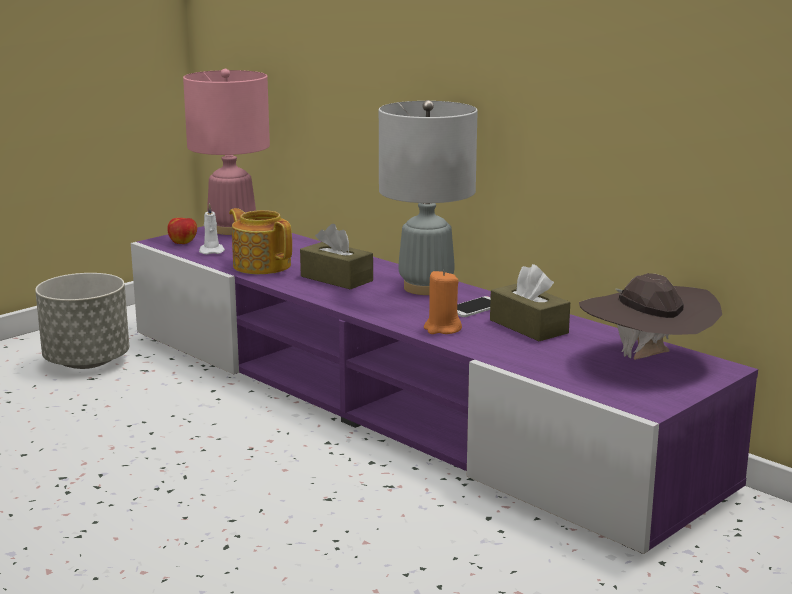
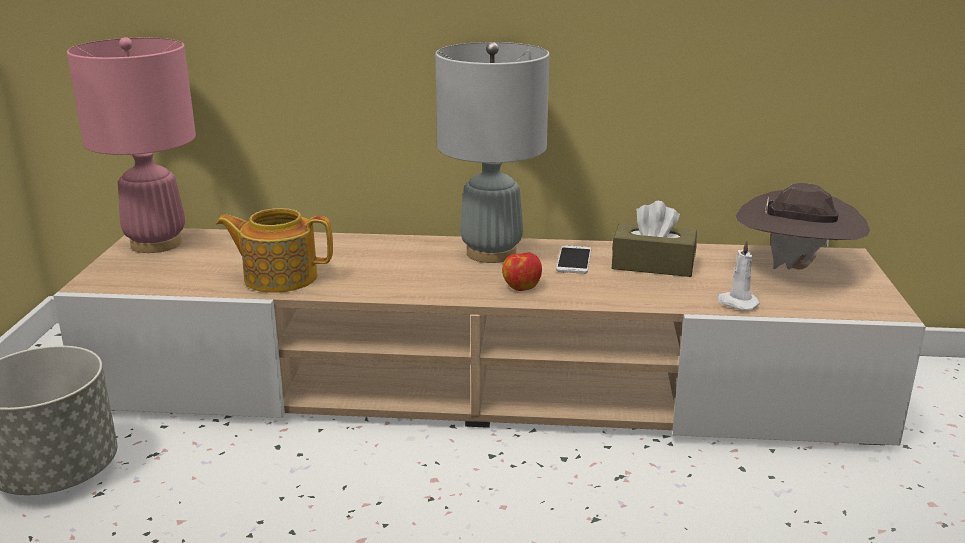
camera: 40 degrees left, 5 degrees up
(183, 242) = (127, 276): apple -> apple (521, 287)
(211, 251) = (185, 277): white candle -> white candle (736, 303)
(336, 278) = (389, 269): brown tissue box -> none
(397, 404) = (484, 386): purple tv stand -> beige tv stand
(442, 329) = (595, 292): orange candle -> none

